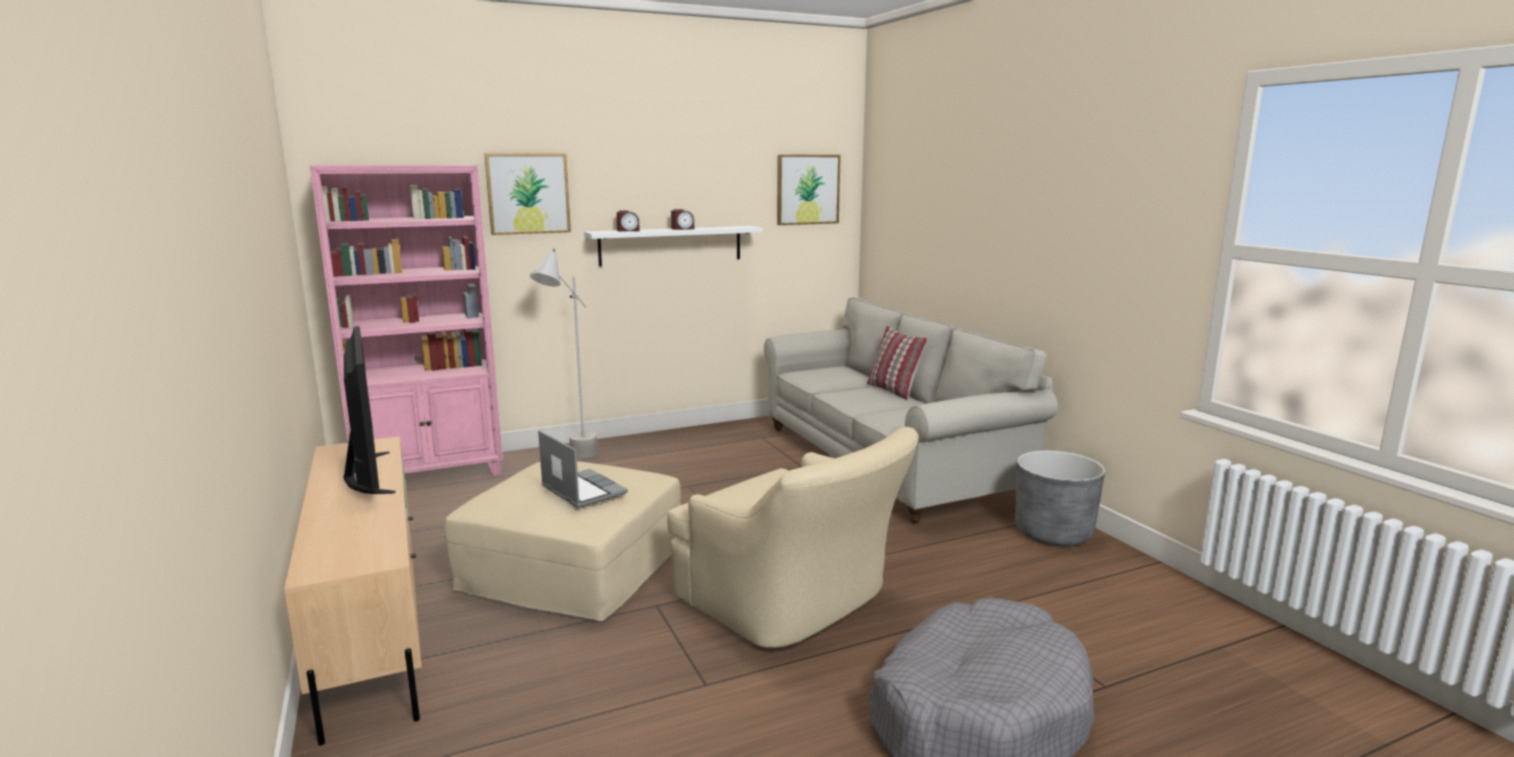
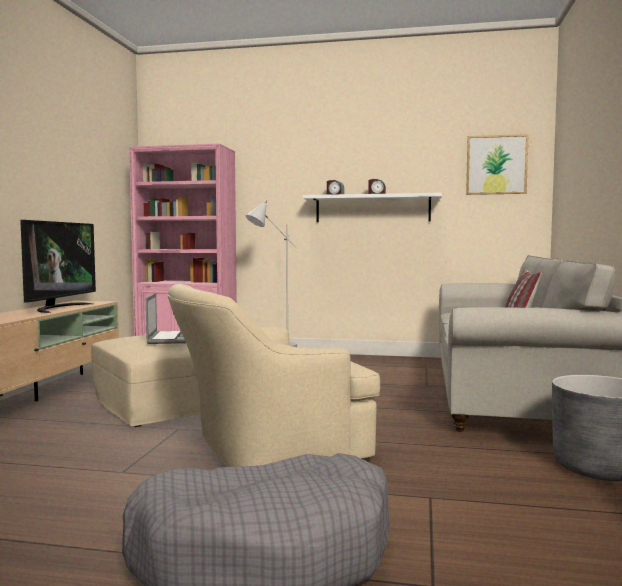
camera: 35 degrees right, 10 degrees down
(528, 193) = (271, 170): picture -> none
(794, 602) = (266, 450): beige armchair -> beige armchair turned 75 degrees clockwise

